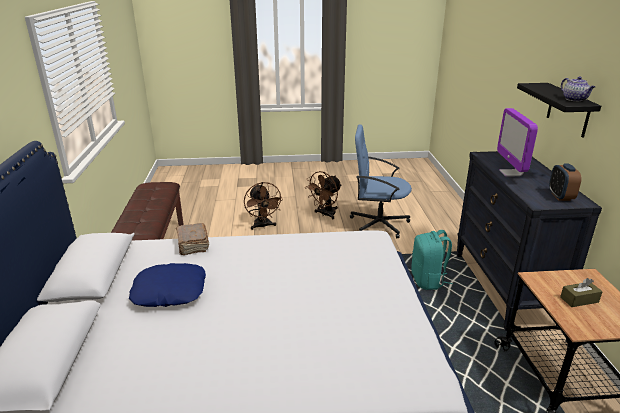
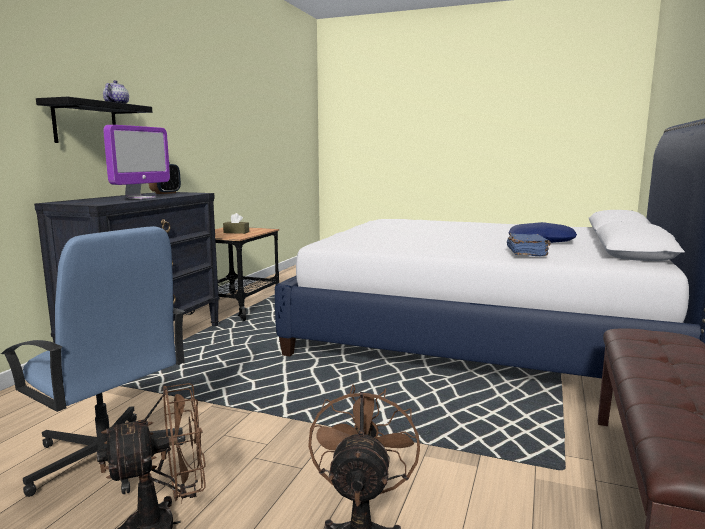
camera: 155 degrees left, 15 degrees down
(192, 245) = (527, 254): brown book -> blue book
(428, 280) = (206, 365): turquoise backpack -> none

